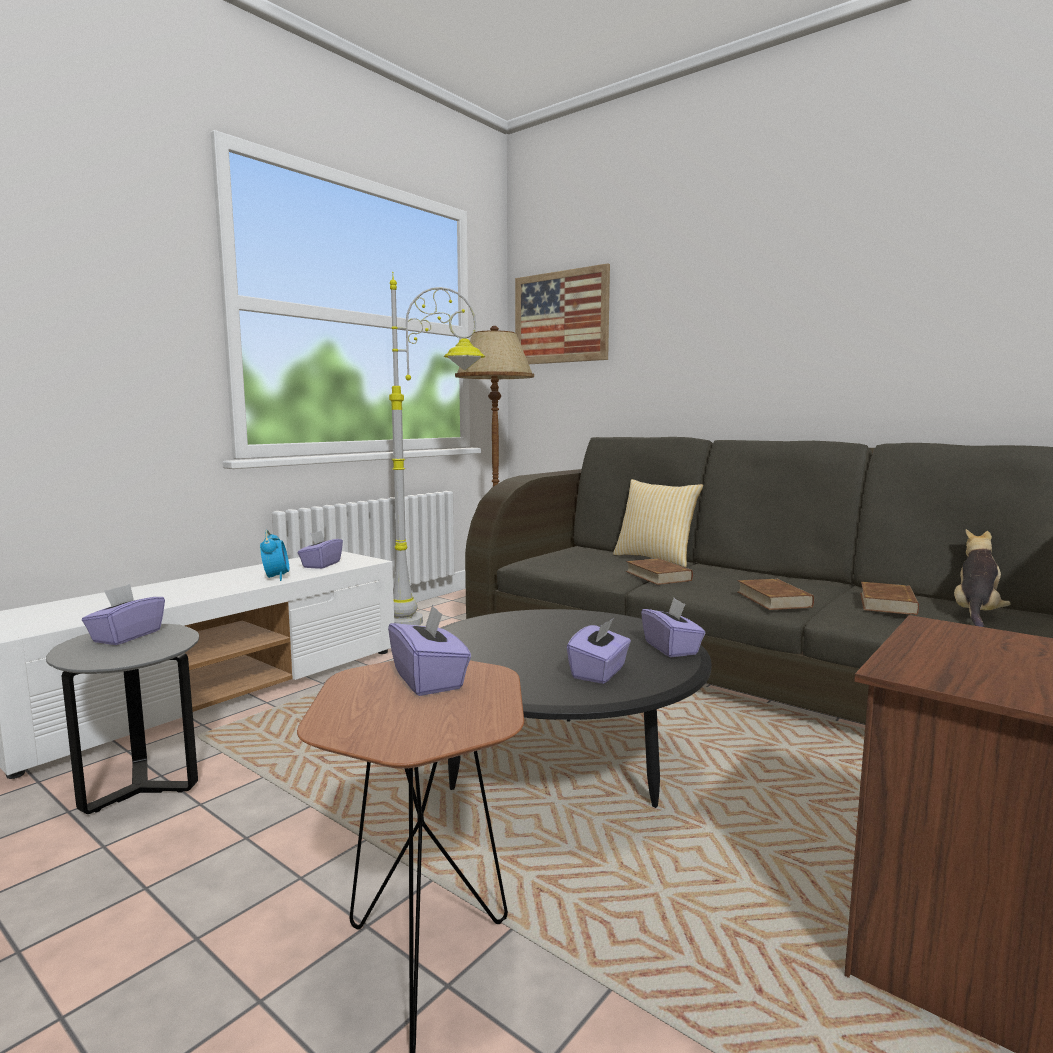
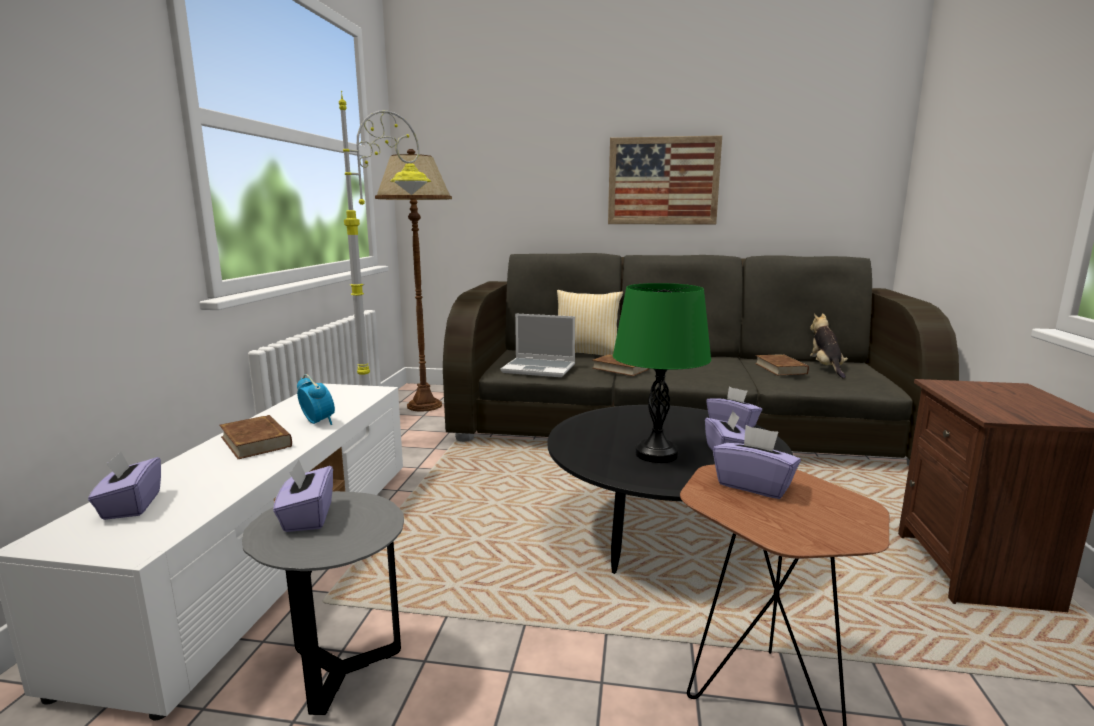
camera: 30 degrees left, 5 degrees up
(321, 565) = (336, 401): purple tissue box -> purple tissue box (131, 506)
(517, 658) = (656, 454): none -> green table lamp
(561, 317) = (453, 142): picture -> picture (663, 181)
(570, 566) = (540, 369): none -> laptop
(773, 599) = (720, 376): brown book -> brown book (256, 441)

